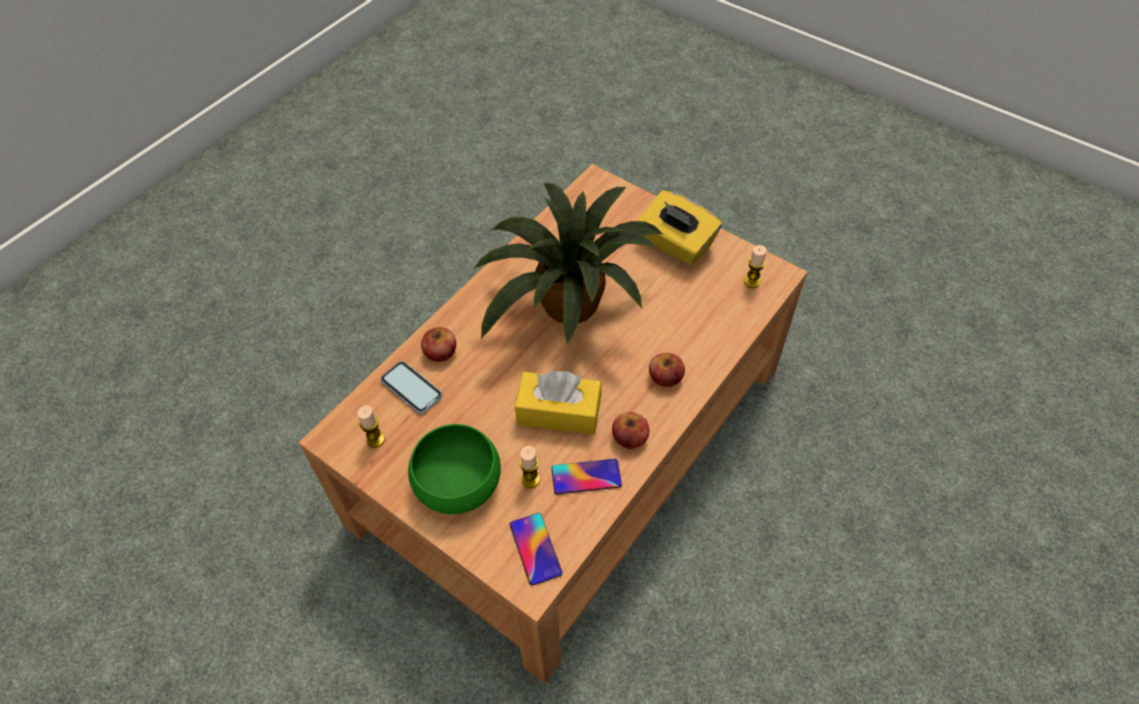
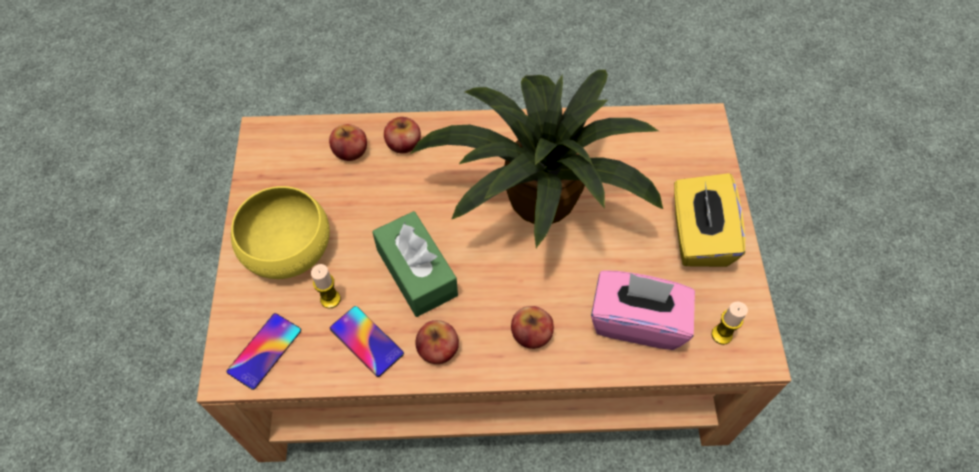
camera: 50 degrees right, 5 degrees up
(375, 439) = (282, 162): candle -> none
(411, 388) = (350, 150): phone -> apple
(457, 481) = (287, 246): green bowl -> yellow bowl
(559, 412) = (416, 272): yellow tissue box -> green tissue box
(706, 316) = (637, 321): none -> pink tissue box

